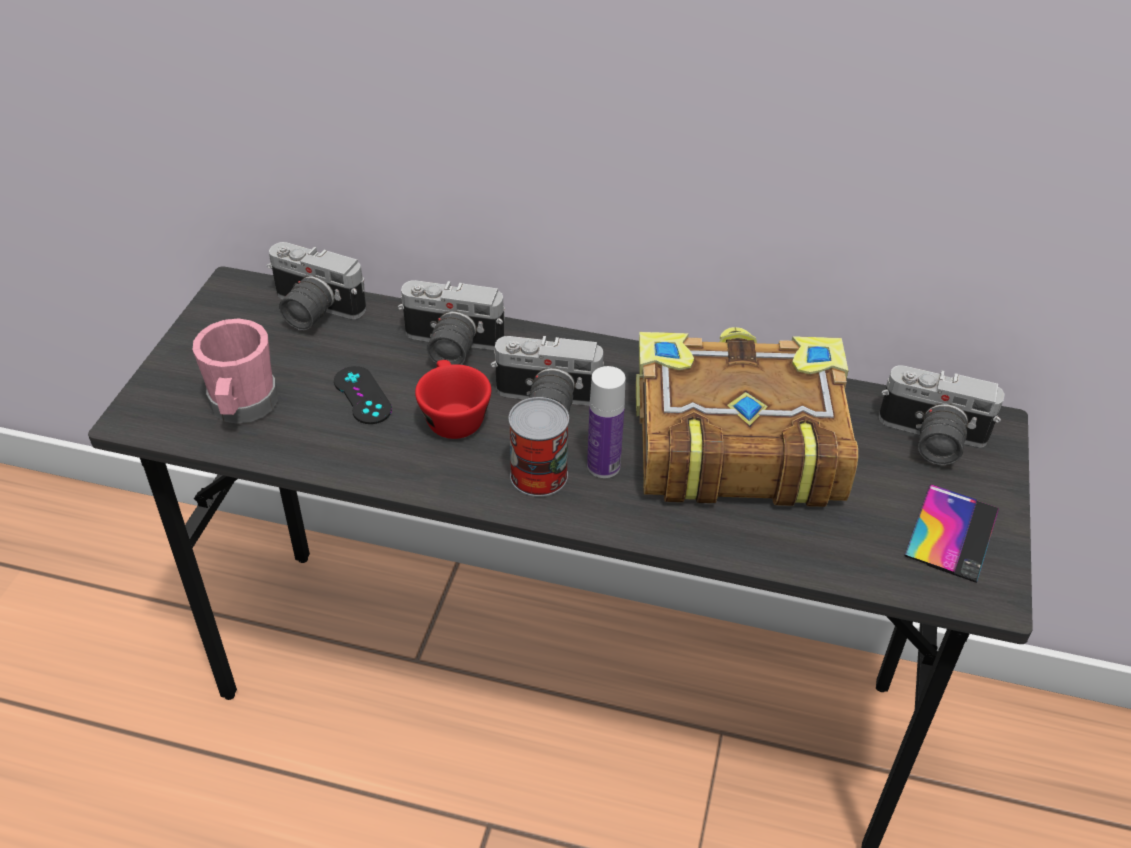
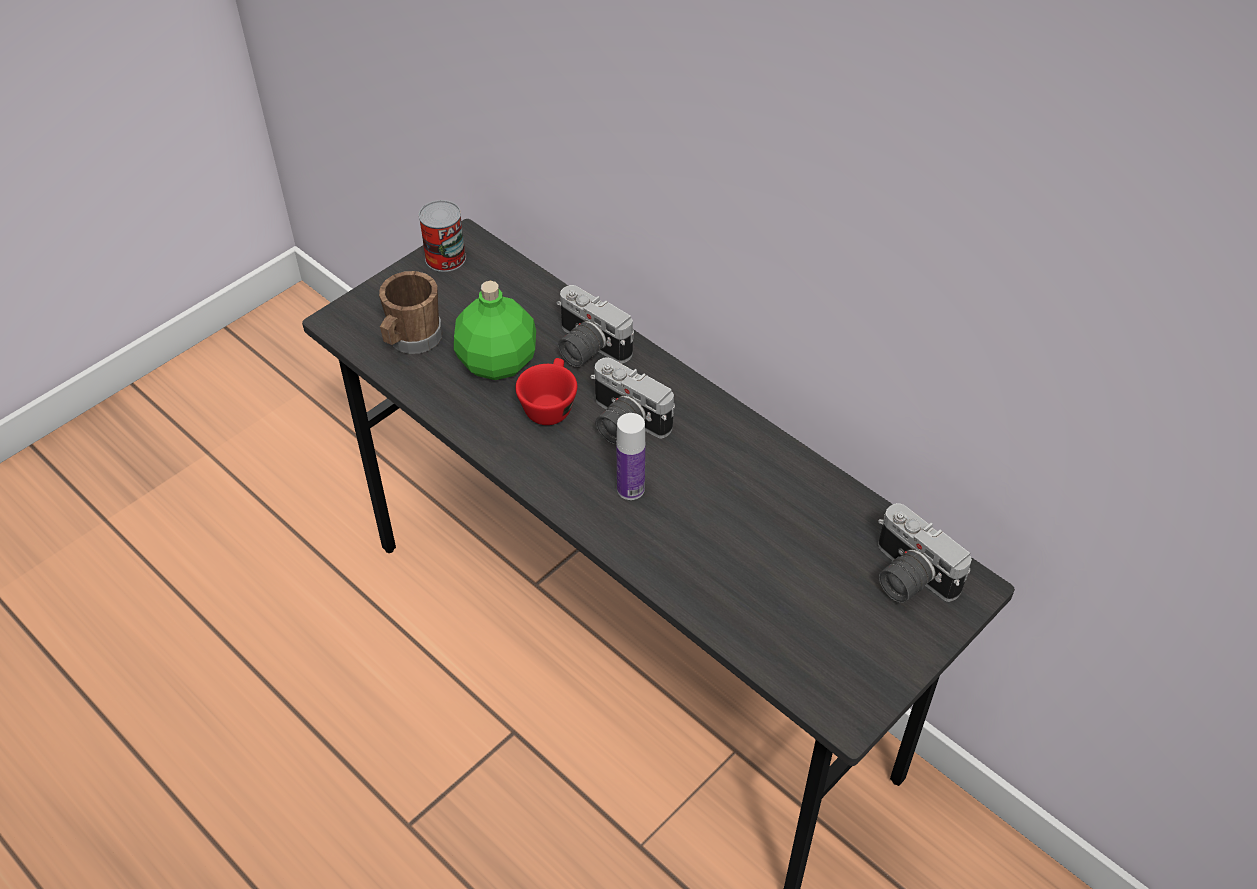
camera: 30 degrees right, 5 degrees up
(242, 407) = (411, 340): pink mug -> brown mug
(311, 312) = (506, 280): camera -> none
(362, 395) = (498, 363): black game controller -> green bottle
(538, 475) = (578, 476): can -> can (445, 258)
(734, 442) = (744, 512): book -> none
(952, 533) = (858, 657): phone -> none

